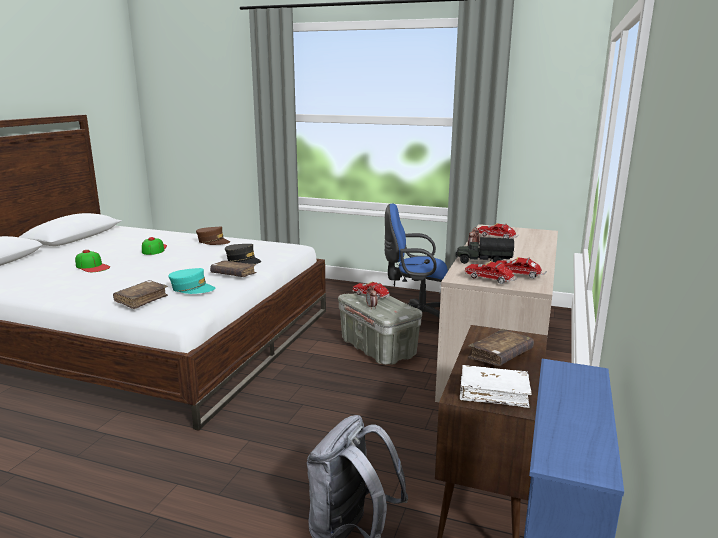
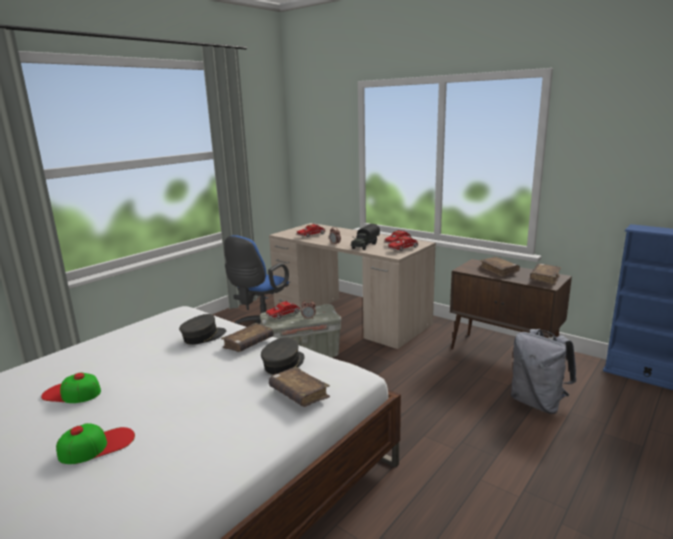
camera: 70 degrees left, 0 degrees up
(192, 288) = (283, 364): turquoise cap -> grey cap
(213, 241) = (96, 351): brown cap -> none
(493, 393) = (545, 278): white book -> brown book

